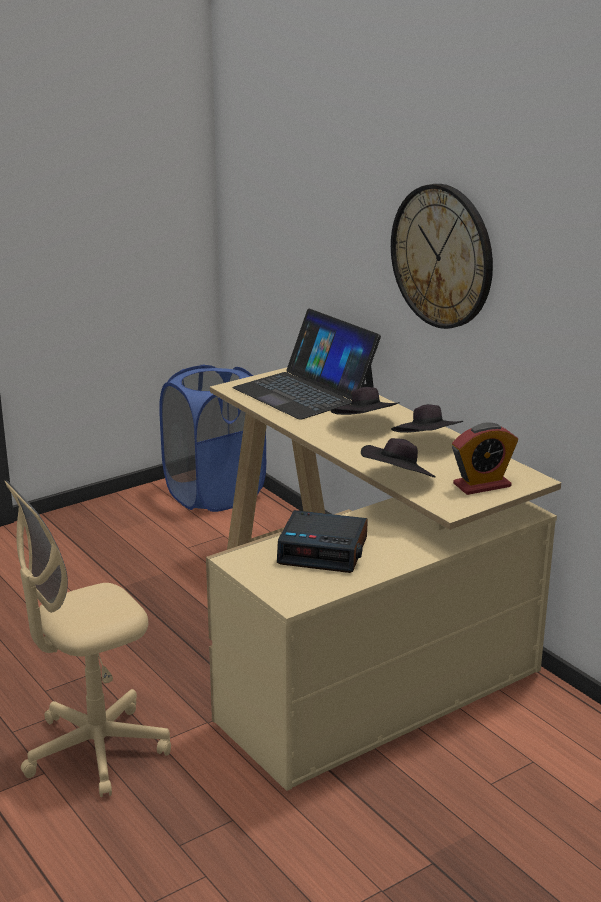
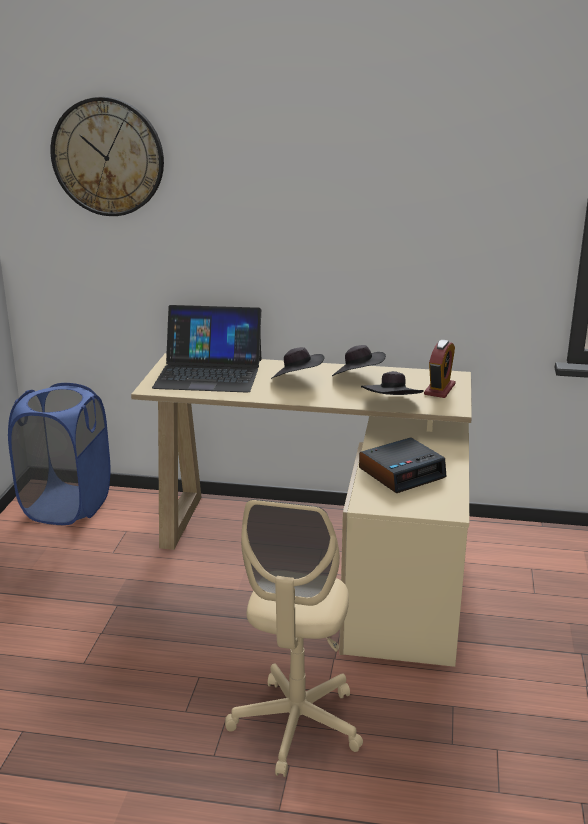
camera: 45 degrees left, 0 degrees up
(442, 256) = (325, 228): wall clock -> wall clock (108, 157)

